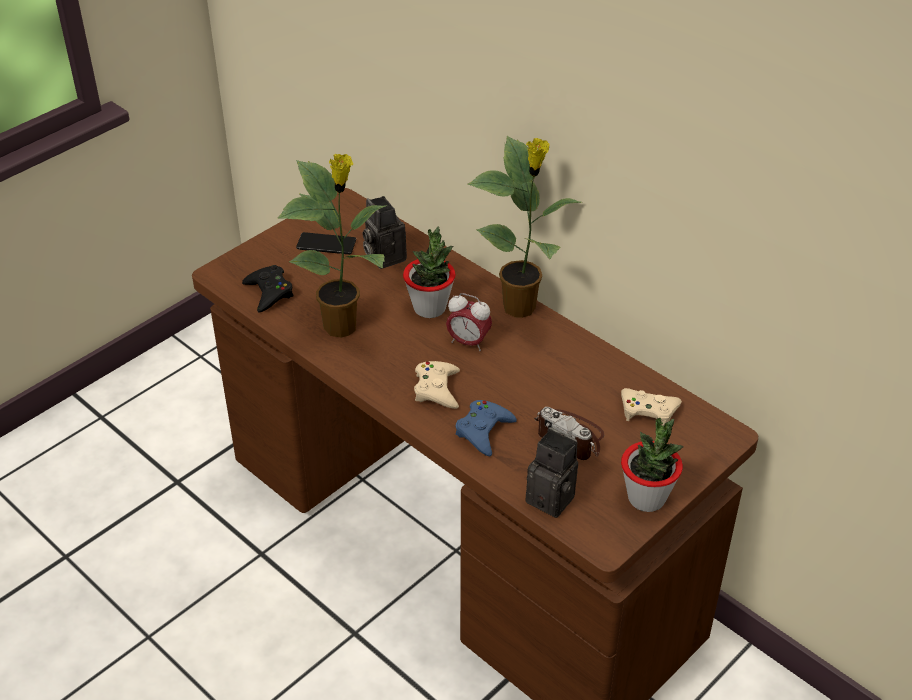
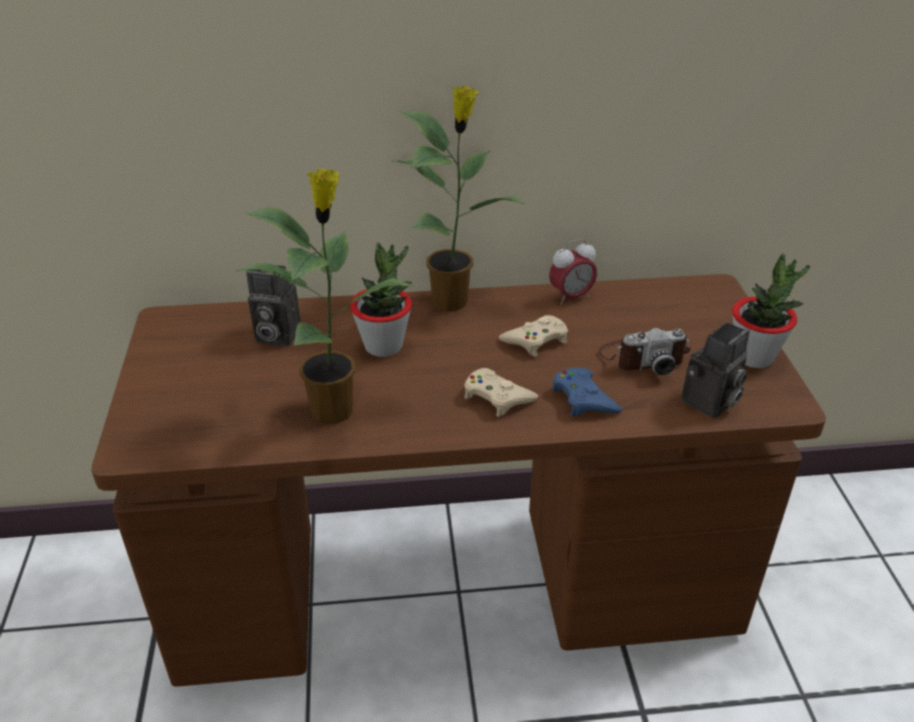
camera: 50 degrees left, 5 degrees down
(269, 292) = (213, 431): black game controller -> none
(326, 244) = (203, 359): phone -> none
(468, 342) = (458, 348): alarm clock -> alarm clock (571, 297)
(554, 498) = (710, 404): camera -> camera turned 150 degrees clockwise
(648, 411) = (652, 305): beige game controller -> beige game controller (536, 340)

